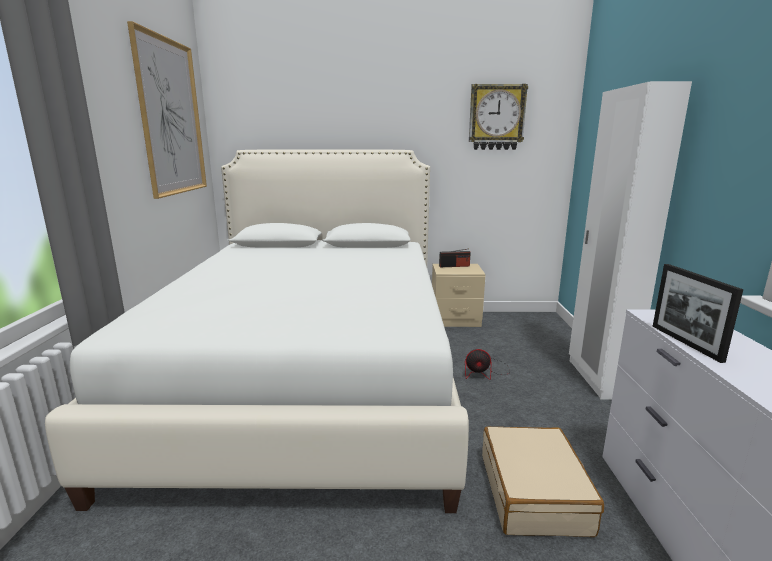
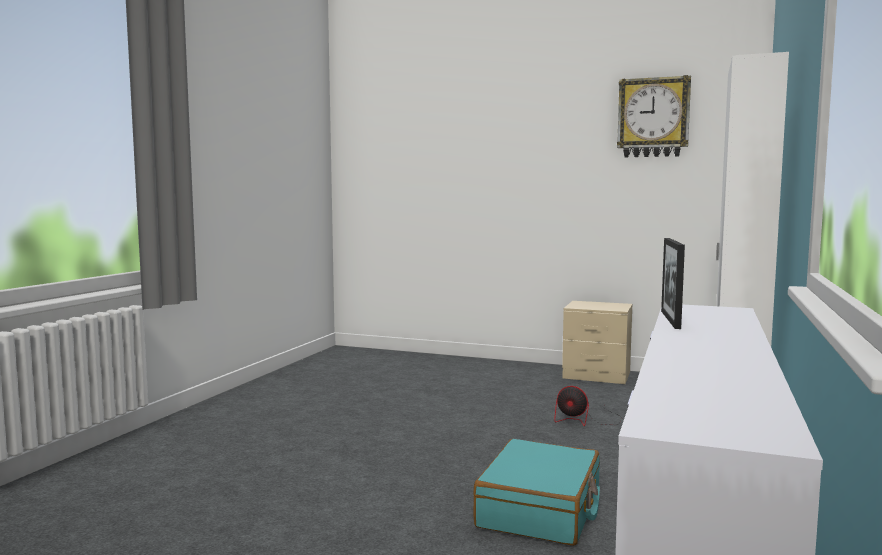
camera: 20 degrees right, 10 degrees down
(171, 117) = (285, 126): picture -> none
(311, 377) = (380, 401): white bed -> none
(454, 266) = (597, 303): radio -> none
(534, 493) = (540, 509): beige suitcase -> turquoise suitcase

